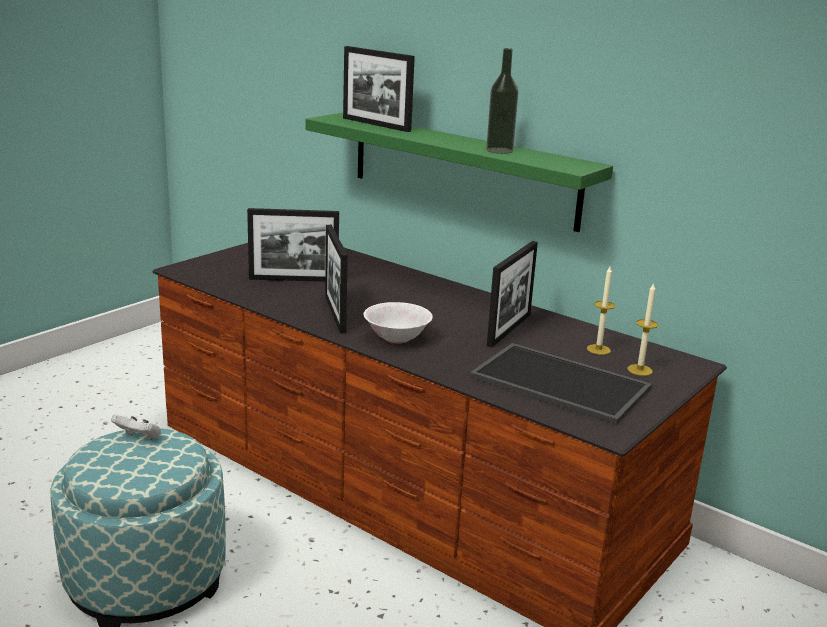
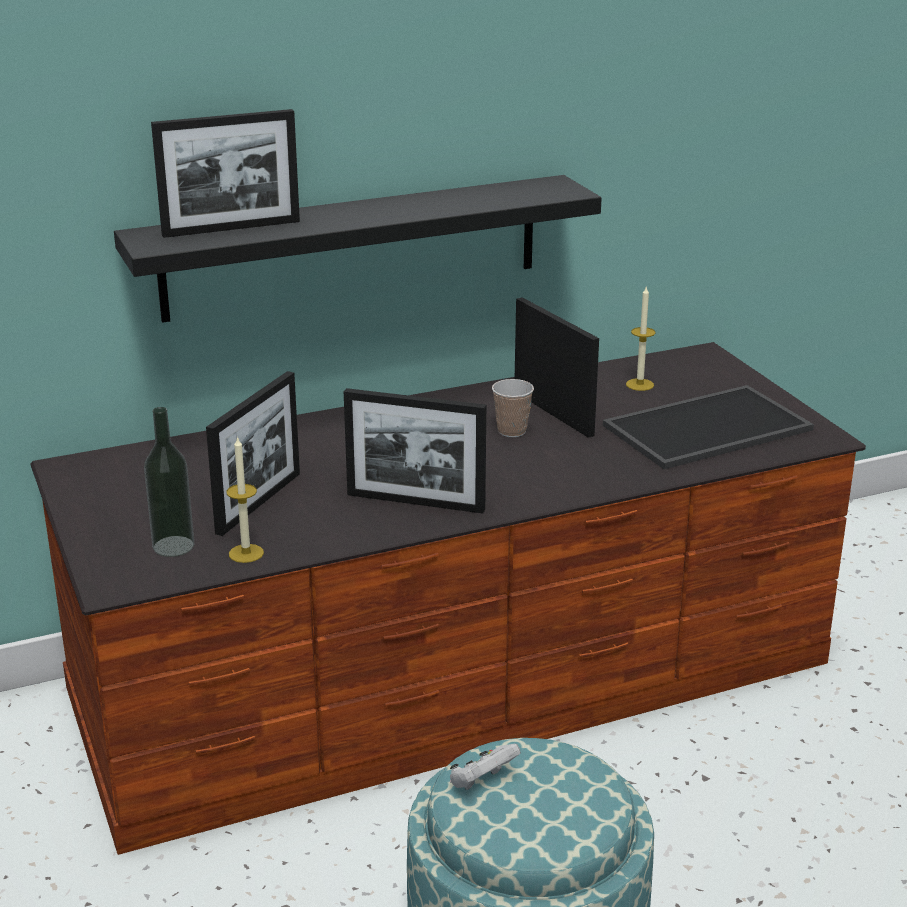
camera: 60 degrees left, 5 degrees up
(397, 338) = (526, 481): white bowl -> none
(462, 169) = (352, 247): green shelf -> black shelf
(464, 322) = (512, 431): none -> cup
(499, 150) = (453, 202): bottle -> bottle (173, 546)
(639, 370) = (702, 381): candle -> candle (246, 553)

